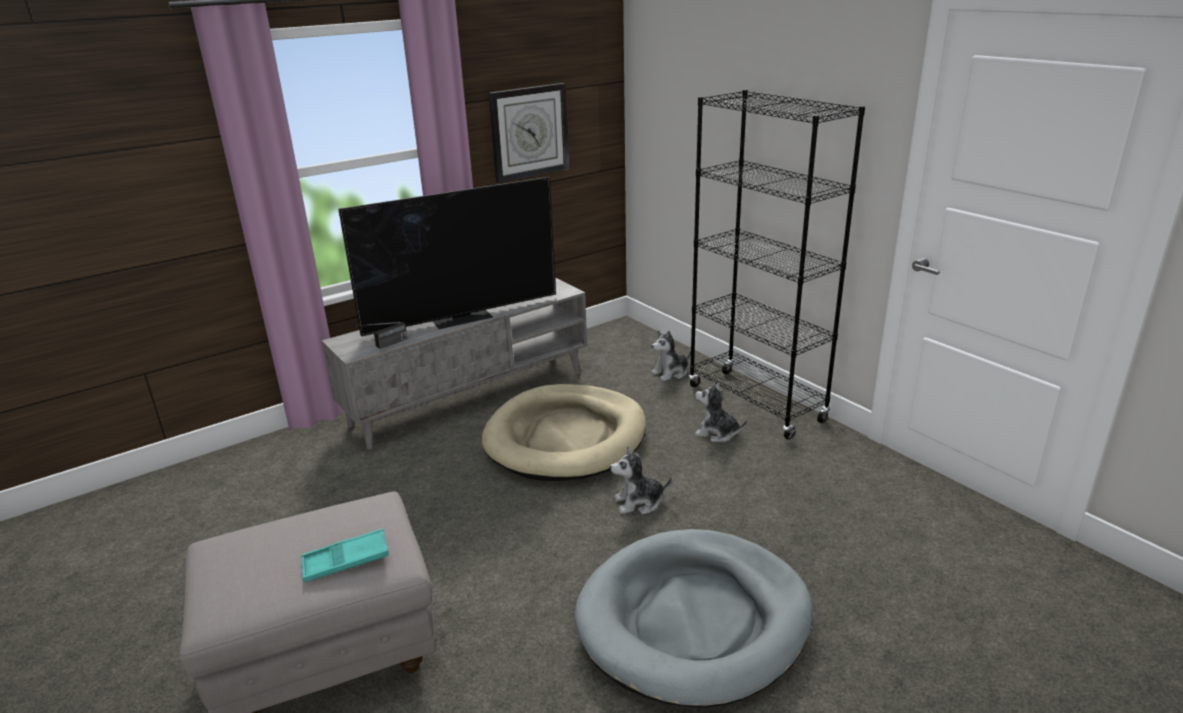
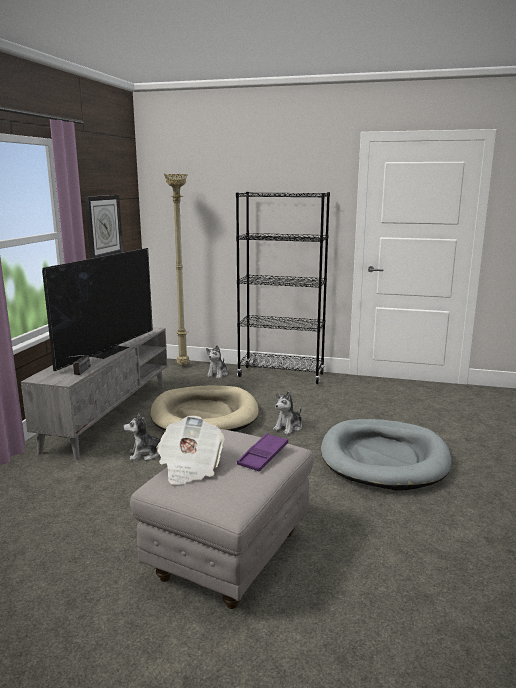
camera: 40 degrees left, 10 degrees down
(264, 537) = (190, 467): none -> newspaper
(346, 561) = (263, 456): turquoise tray -> purple tray
(647, 344) = (183, 366): none -> beige floor lamp
(717, 433) = (281, 391): plush toy -> plush toy (145, 454)

